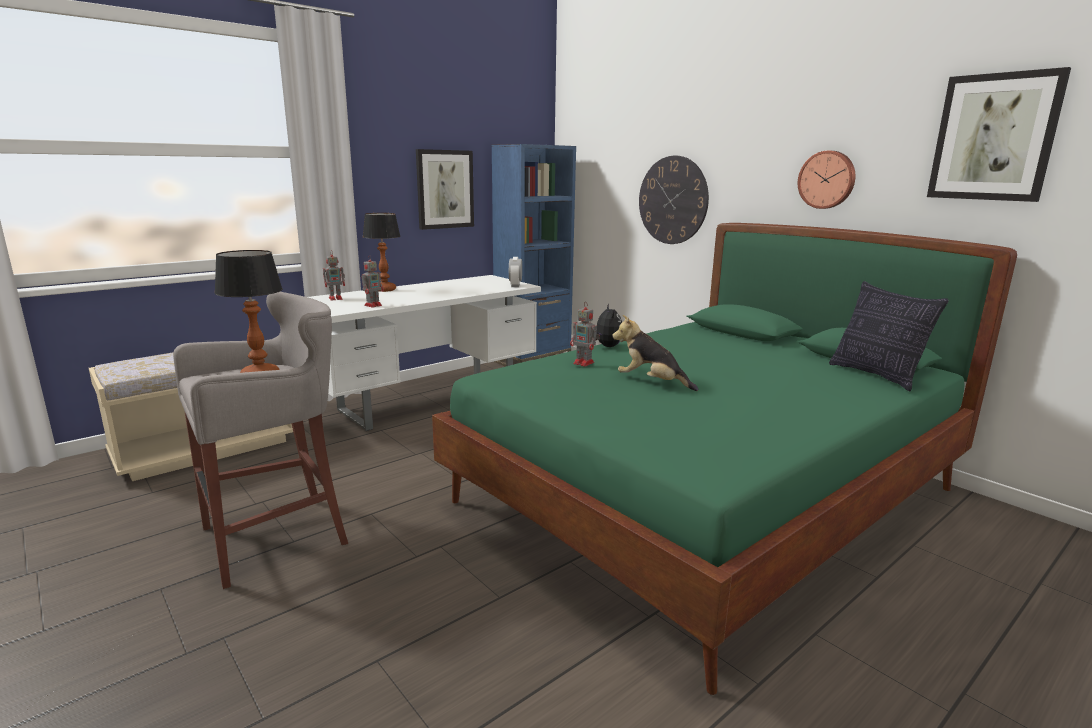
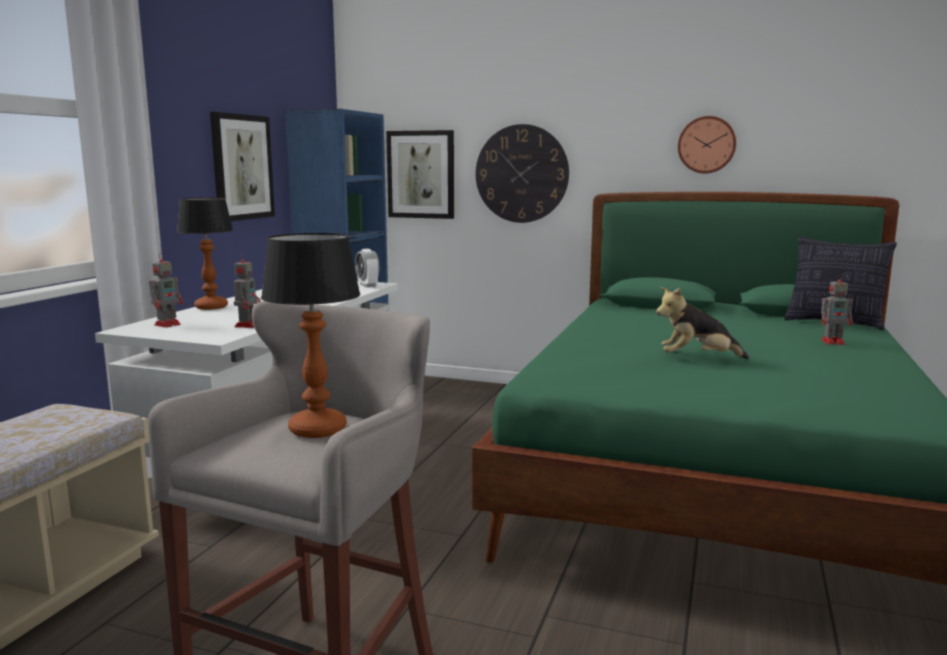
camera: 30 degrees left, 5 degrees down
(584, 363) = (606, 351): toy robot -> toy robot (834, 342)
(606, 346) = (578, 334): plush toy -> none
(994, 137) = (862, 103): picture -> picture (421, 174)

